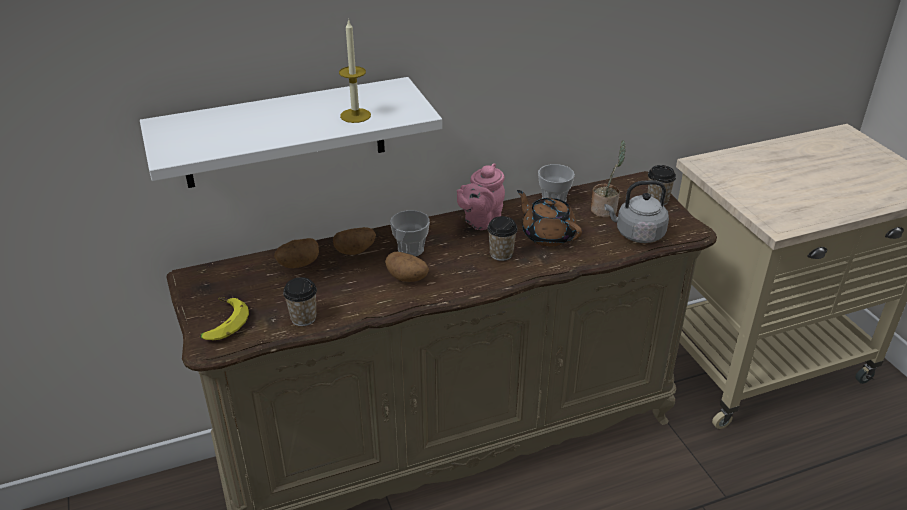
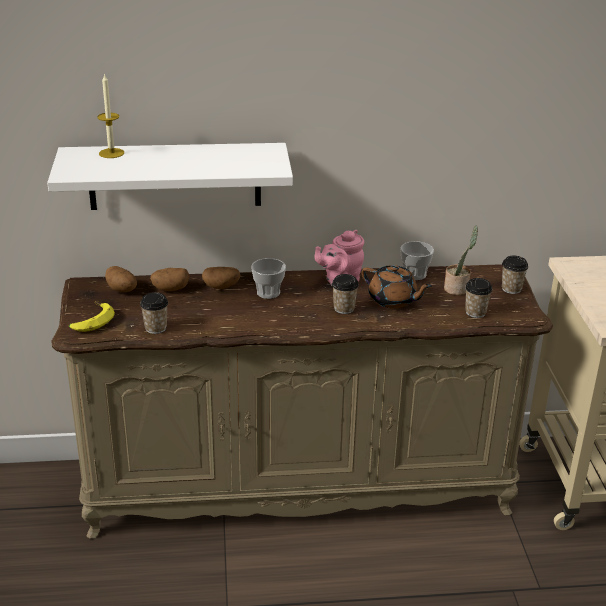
camera: 15 degrees right, 5 degrees down
(355, 115) = (224, 165): candle -> candle (111, 153)
(407, 278) = (254, 313): potato -> potato (122, 290)
(547, 235) = (393, 300): brown teapot -> brown teapot turned 150 degrees clockwise
(637, 234) = (475, 312): grey kettle -> cup

